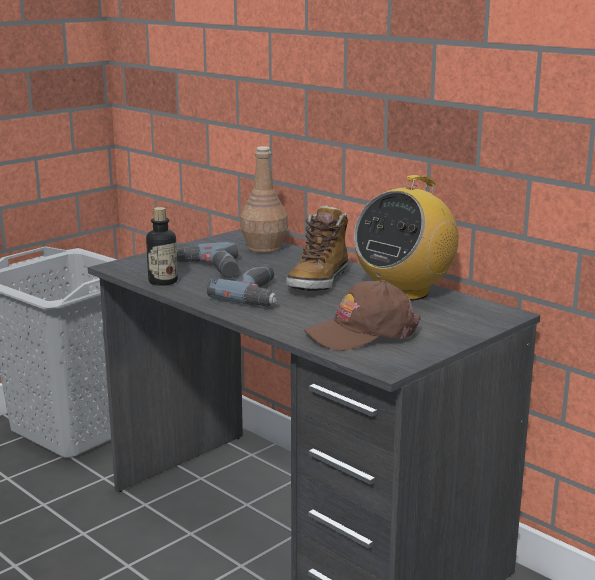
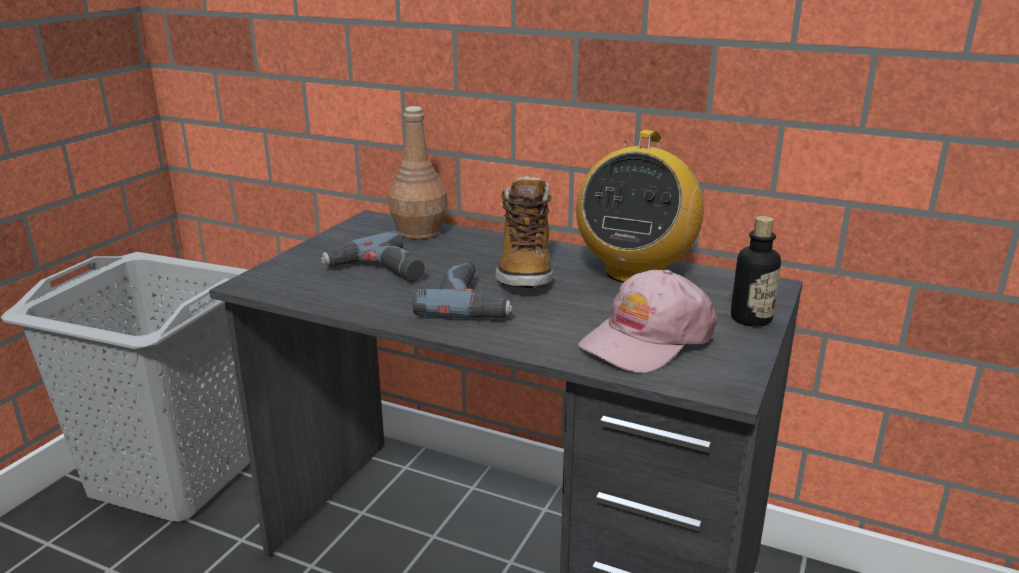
camera: 20 degrees left, 5 degrees up
(163, 281) = (332, 299): bottle -> bottle (751, 318)
(362, 333) = (646, 339): brown cap -> pink cap

